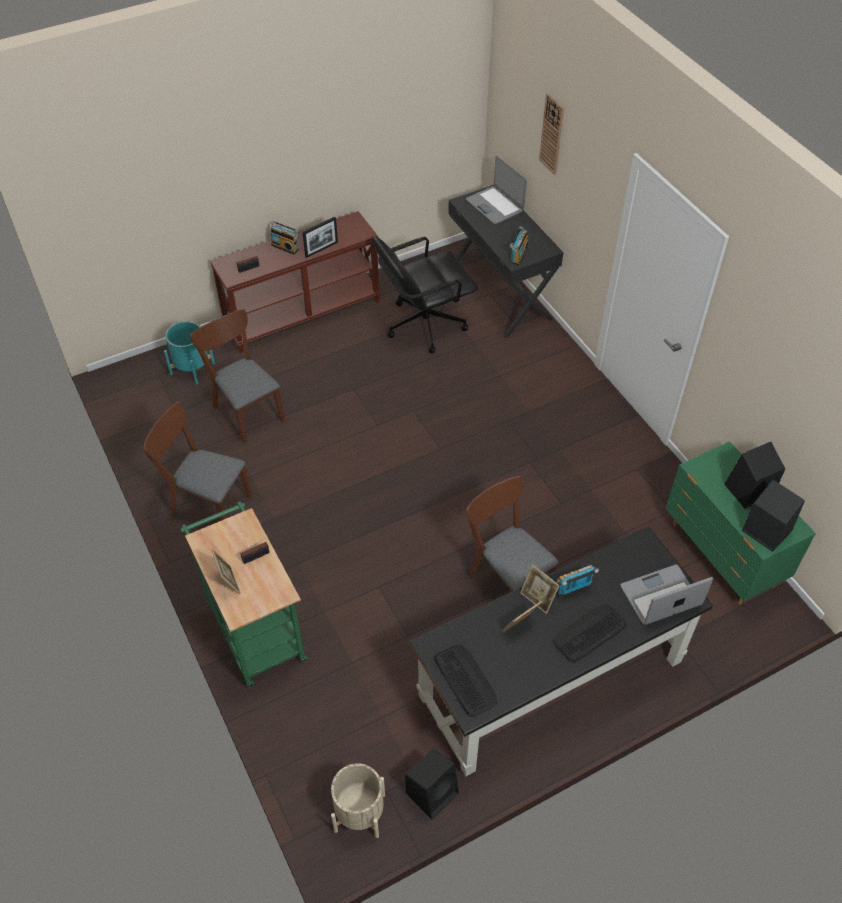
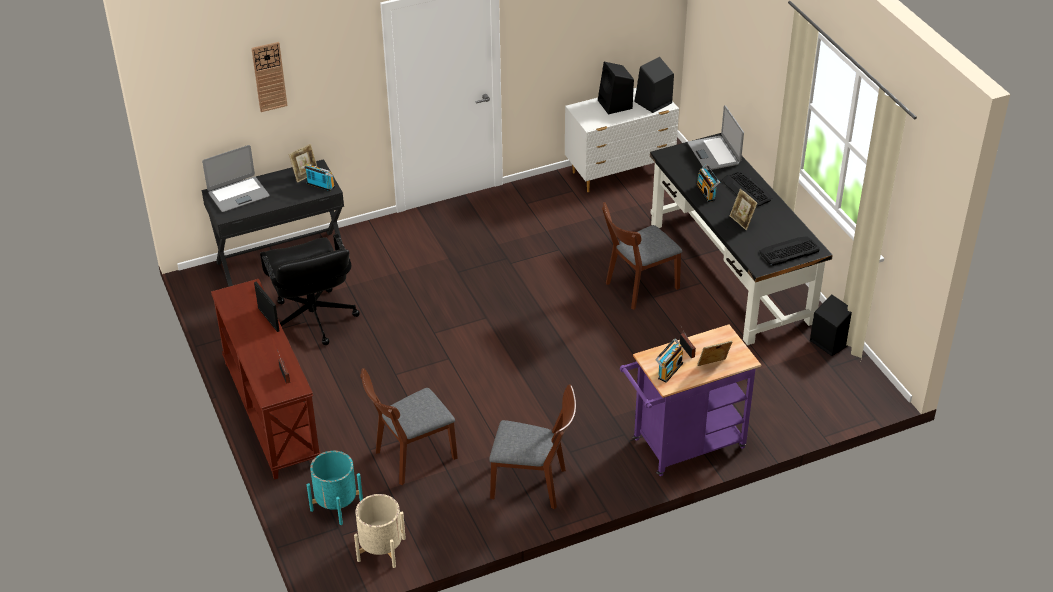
camera: 85 degrees left, 10 degrees down
(207, 503) = (534, 485): brown chair -> brown chair turned 105 degrees counterclockwise
(254, 628) = (682, 446): green cart -> purple cart
(285, 247) = (256, 346): radio -> radio (669, 370)
(359, 813) = (850, 382): beige planter -> beige planter (381, 549)
(537, 599) = (717, 211): picture frame -> picture frame (305, 175)
(722, 556) = (620, 172): green dresser -> white dresser

